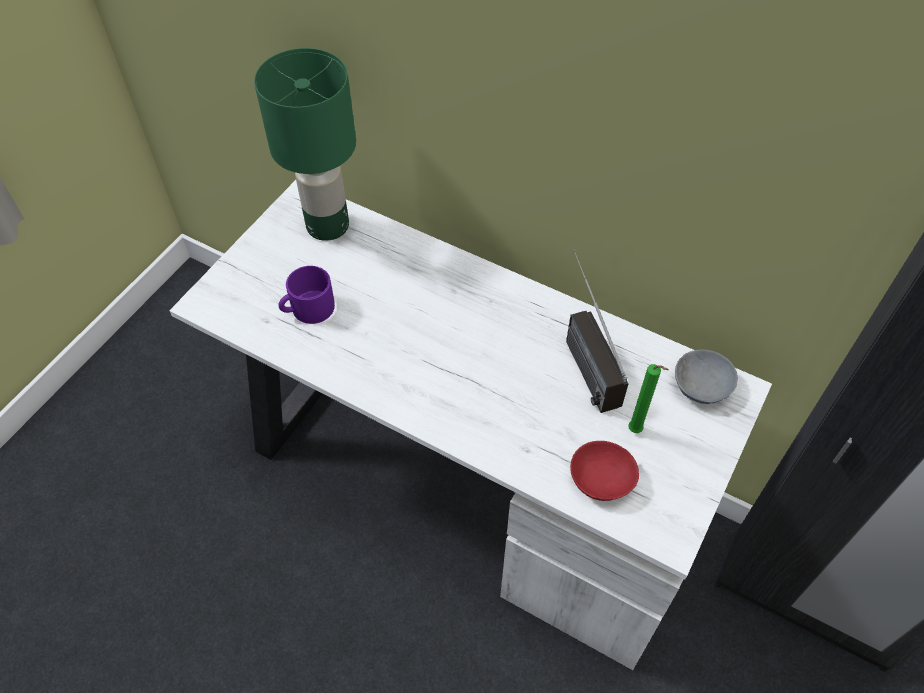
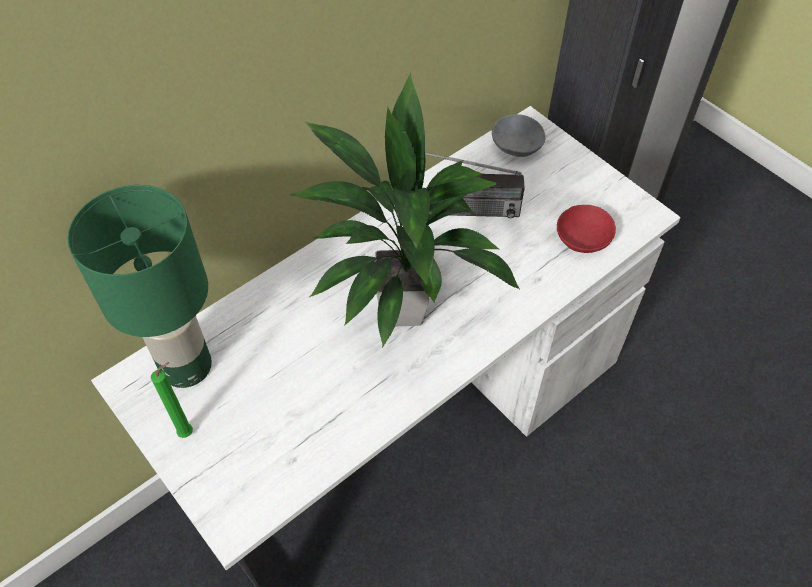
camera: 70 degrees left, 0 degrees up
(308, 309) = (296, 414): purple mug -> none
(437, 349) = (401, 312): none -> potted plant
(636, 431) = (545, 200): green candle -> green candle (188, 432)

